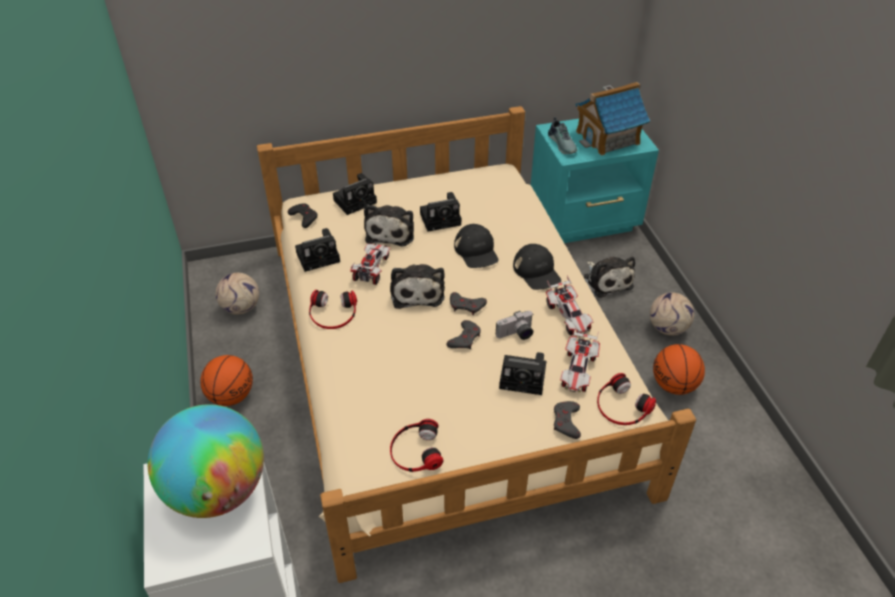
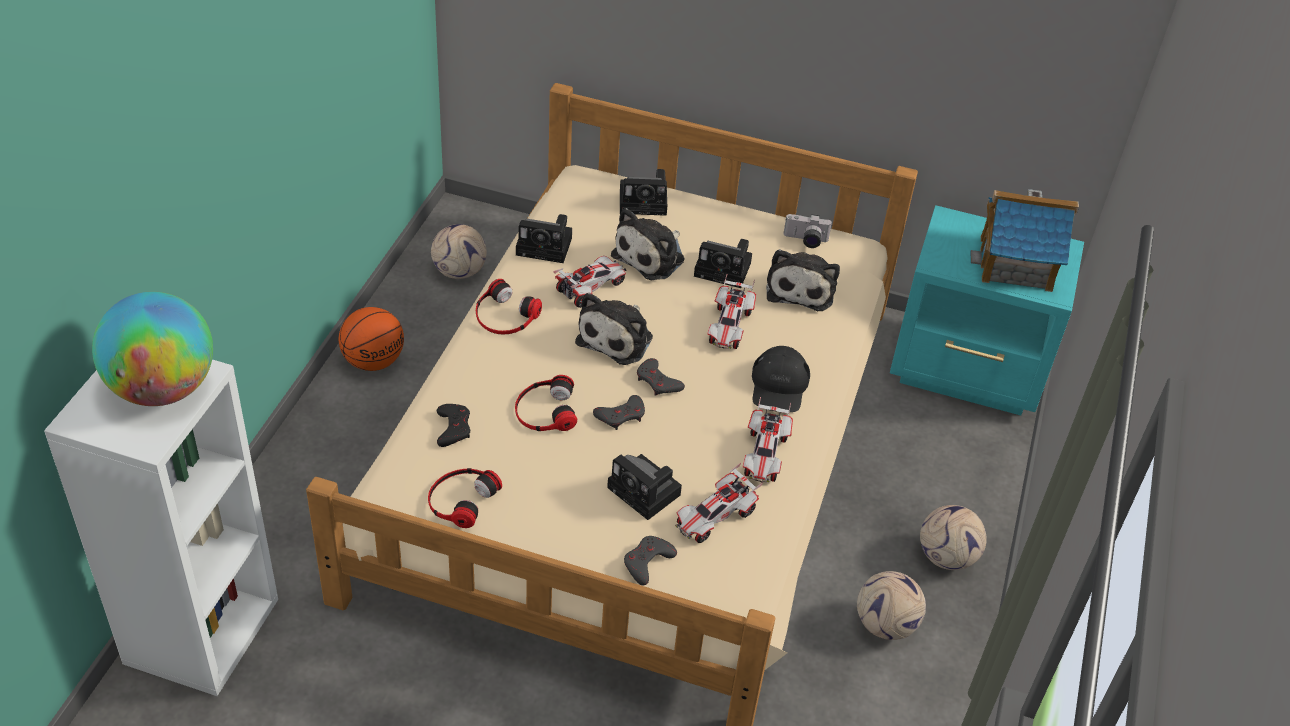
camera: 30 degrees right, 0 degrees up
(304, 217) = (569, 194): black game controller -> black game controller (453, 428)
(476, 251) = (729, 327): black cap -> toy car
(516, 334) = (683, 442): camera -> camera (805, 241)
(563, 144) = (946, 244): shoe -> none
(606, 280) = (922, 459): plush toy -> plush toy (801, 288)
(621, 406) = (727, 582): headphones -> headphones (545, 411)
(674, 385) = (885, 625): basketball -> football

